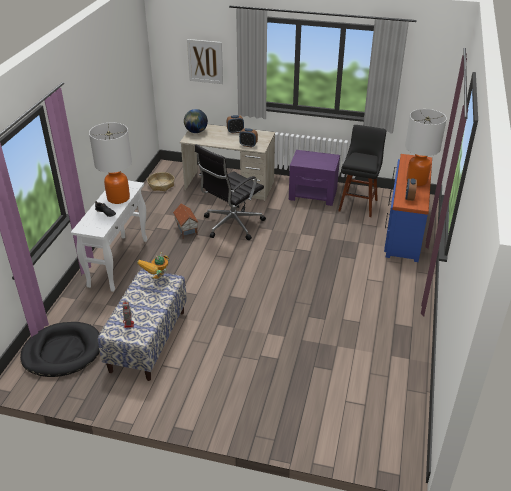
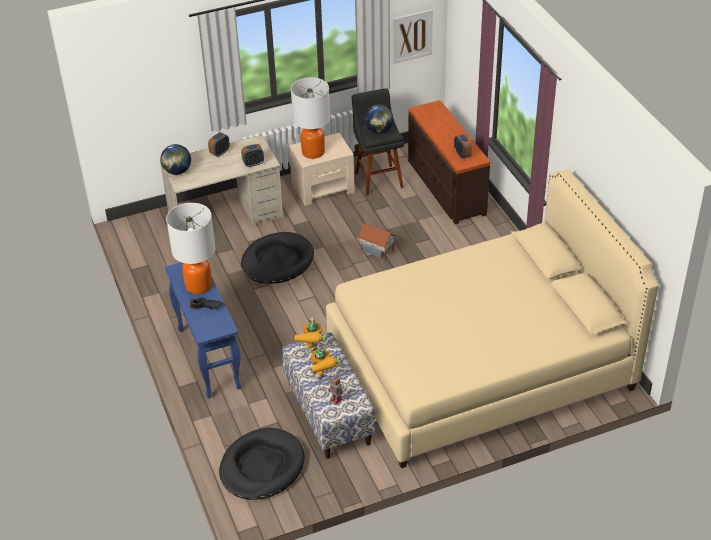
camera: 35 degrees left, 5 degrees up
(118, 262) = (208, 358): white console table -> blue console table
(141, 303) = (323, 375): none -> toy robot
(161, 185) = (149, 252): basket -> none
(186, 230) = (237, 290): toy house -> toy house (377, 251)
(205, 61) = (158, 84): picture -> picture (412, 36)
(231, 225) = (277, 261): black office chair -> black dog bed
(296, 368) = (479, 365): none -> beige bed
(313, 194) = (323, 187): purple nightstand -> beige nightstand
(361, 159) = (379, 130): none -> globe
(403, 230) = (445, 187): blue dresser -> brown dresser
(417, 181) = (452, 133): table lamp -> table lamp (313, 152)

